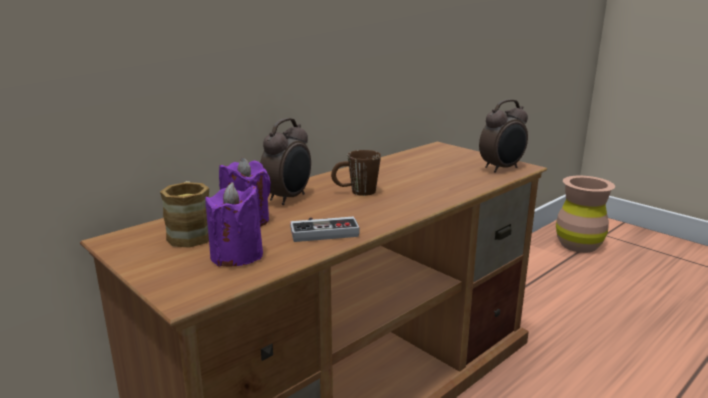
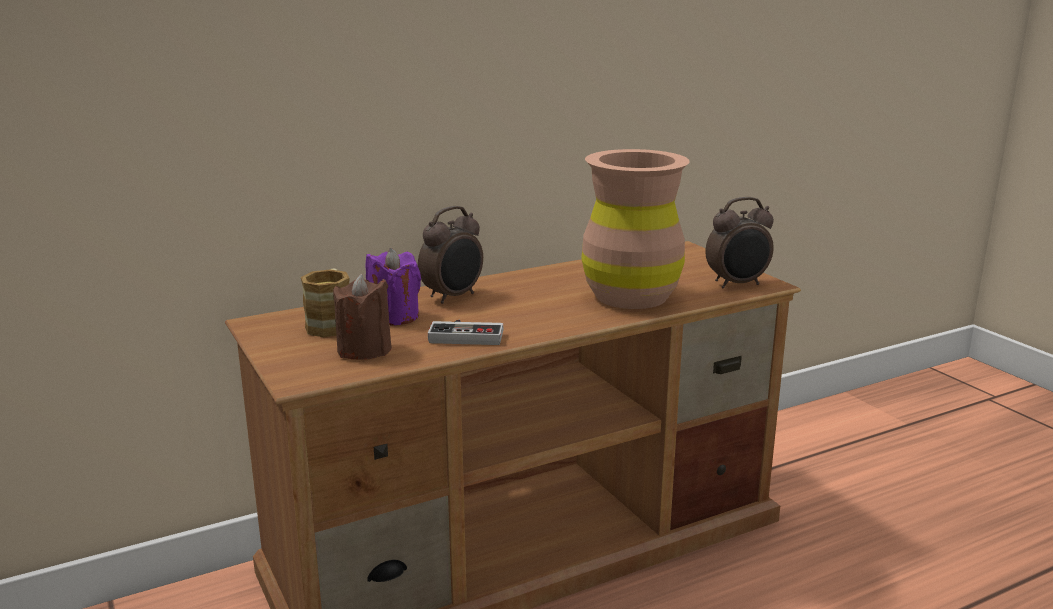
camera: 15 degrees right, 0 degrees up
(236, 255) = (364, 350): purple candle -> brown candle
(355, 192) = (533, 297): brown mug -> none
(578, 245) = (936, 408): brown vase -> brown vase (631, 296)

